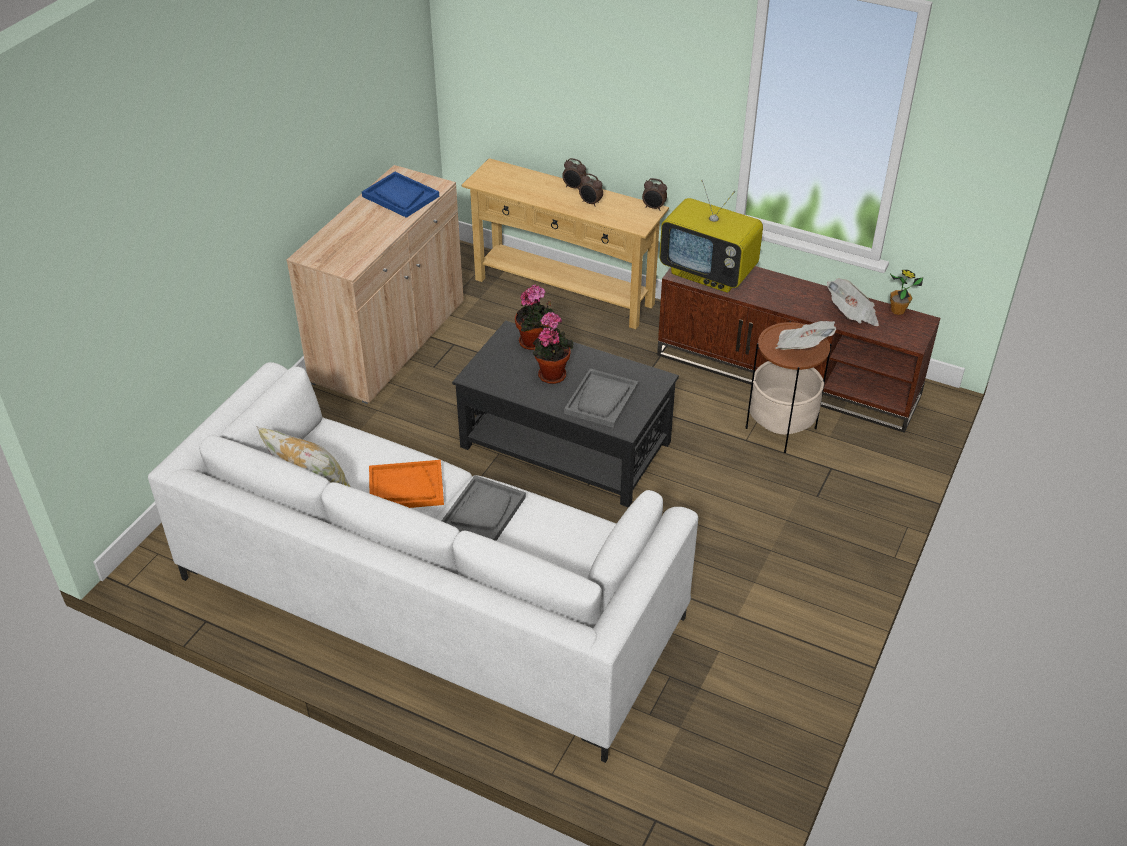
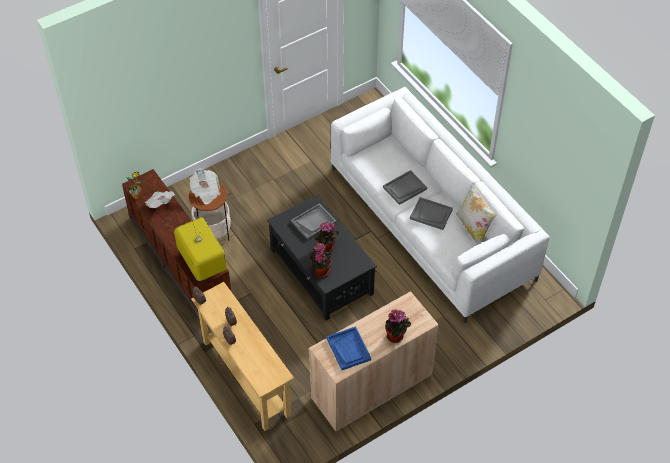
camera: 150 degrees left, 10 degrees up
(341, 228) = (396, 336): none -> potted plant
(406, 487) = (431, 214): orange tray -> grey tray

